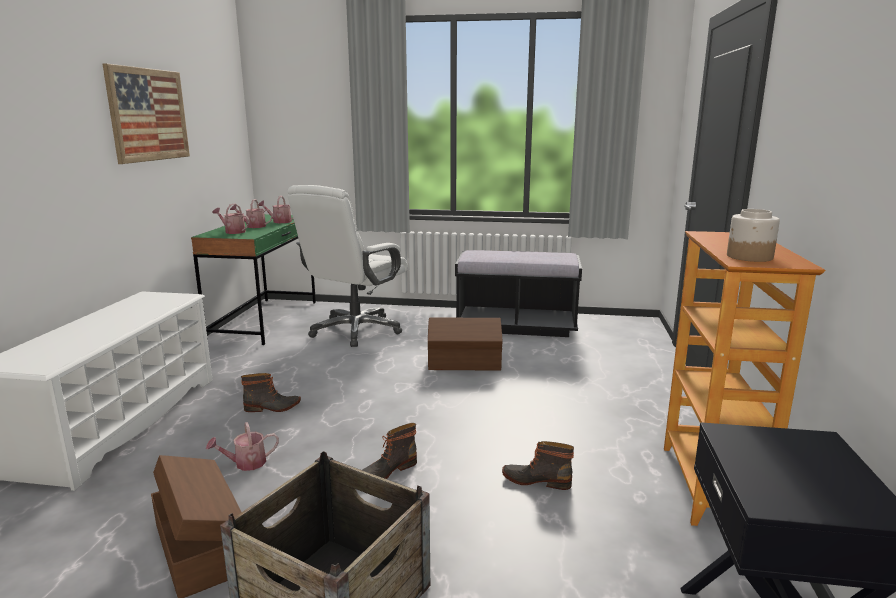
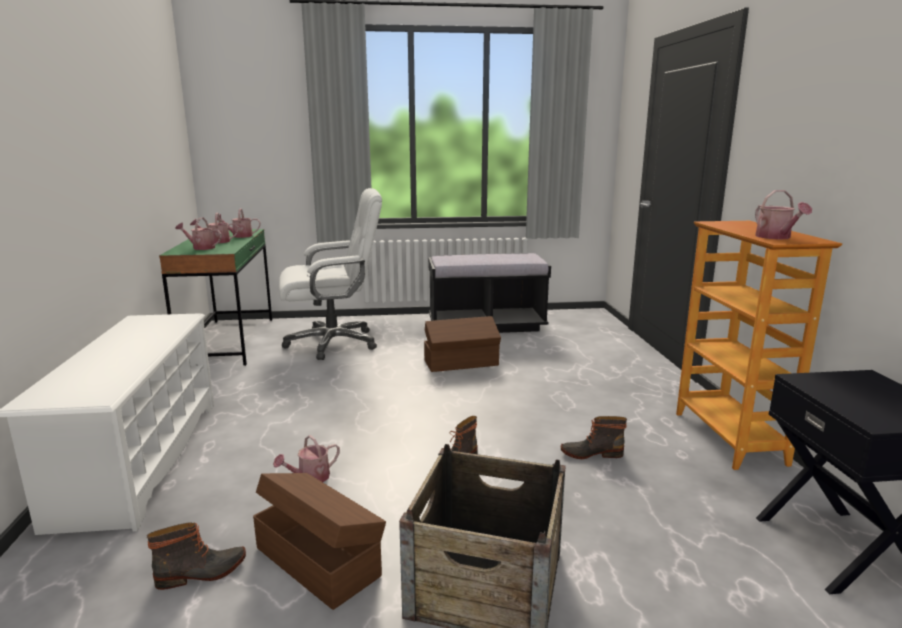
camera: 15 degrees left, 0 degrees up
(149, 115) = (117, 121): picture -> none
(272, 407) = (299, 423): boot -> boot (202, 573)
(355, 331) = (333, 343): white office chair -> white office chair turned 120 degrees counterclockwise
(749, 257) = (776, 237): jar -> watering can

